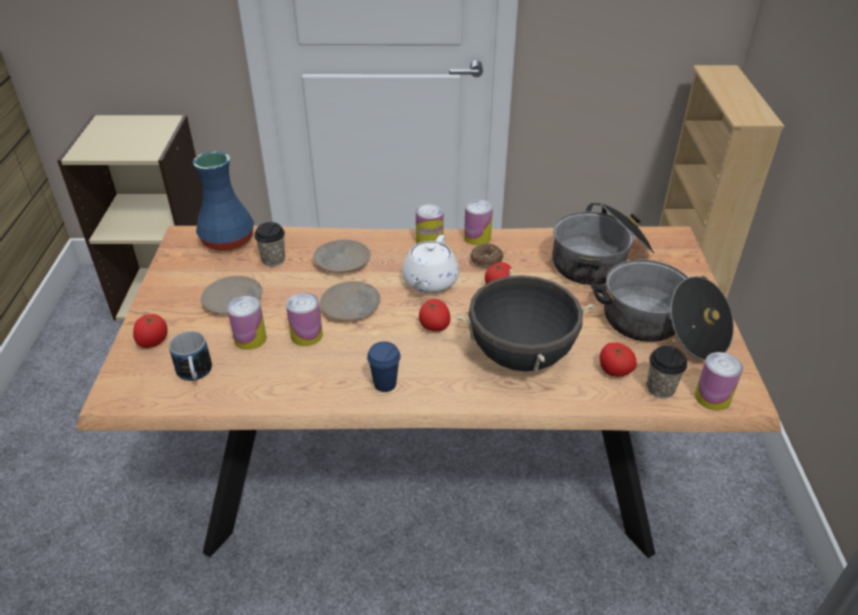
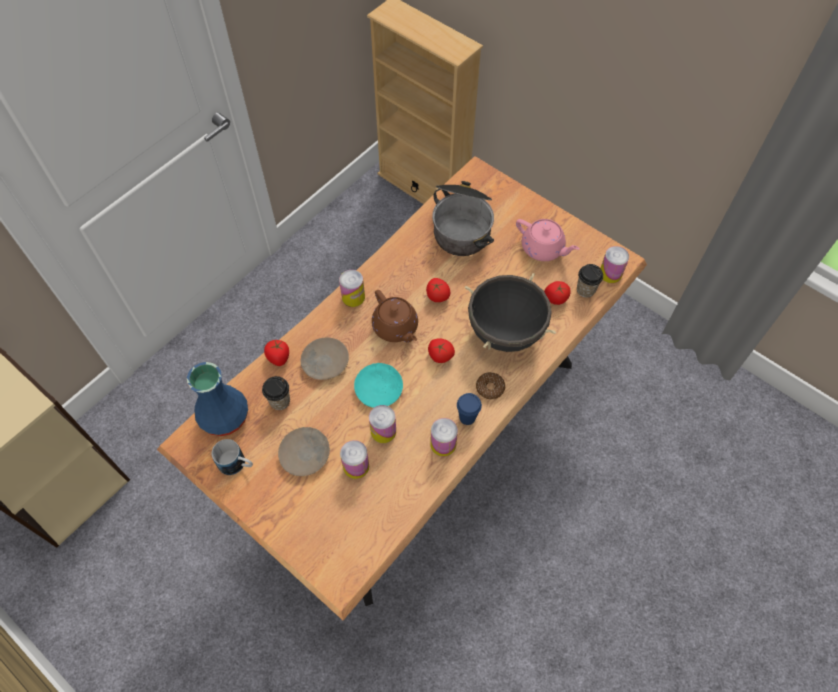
camera: 50 degrees left, 20 degrees up
(153, 341) = (302, 528): tomato -> tomato (279, 358)
(195, 375) = (363, 519): mug -> mug (237, 464)
(351, 307) = (379, 388): beige plate -> turquoise plate
(429, 282) = (396, 327): white teapot -> brown teapot
(477, 237) = (376, 268): can -> can (443, 444)
(486, 260) = (404, 281): donut -> donut (490, 388)
(660, 327) = (543, 249): cooking pot -> pink teapot

